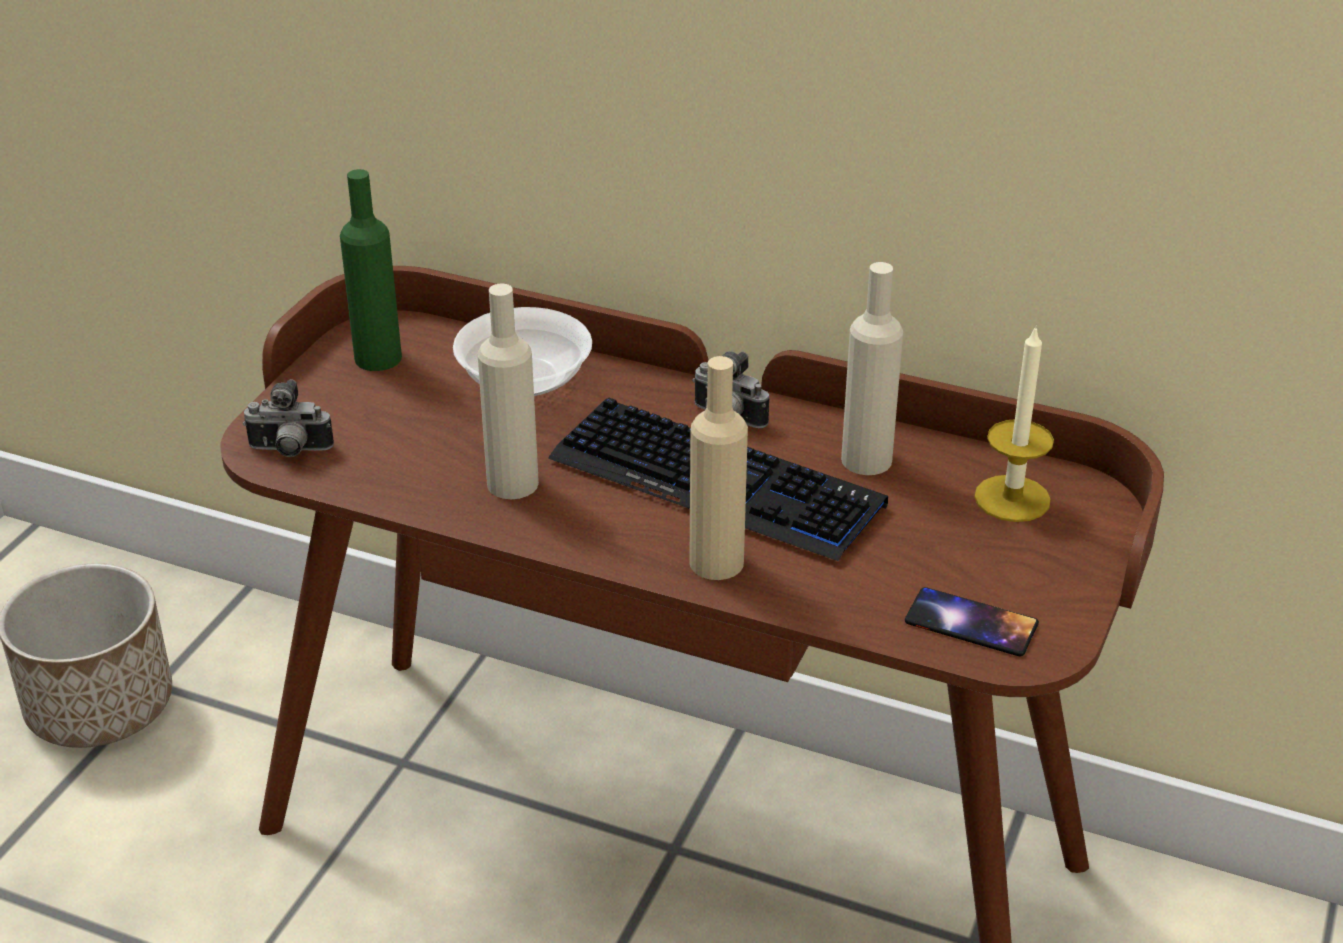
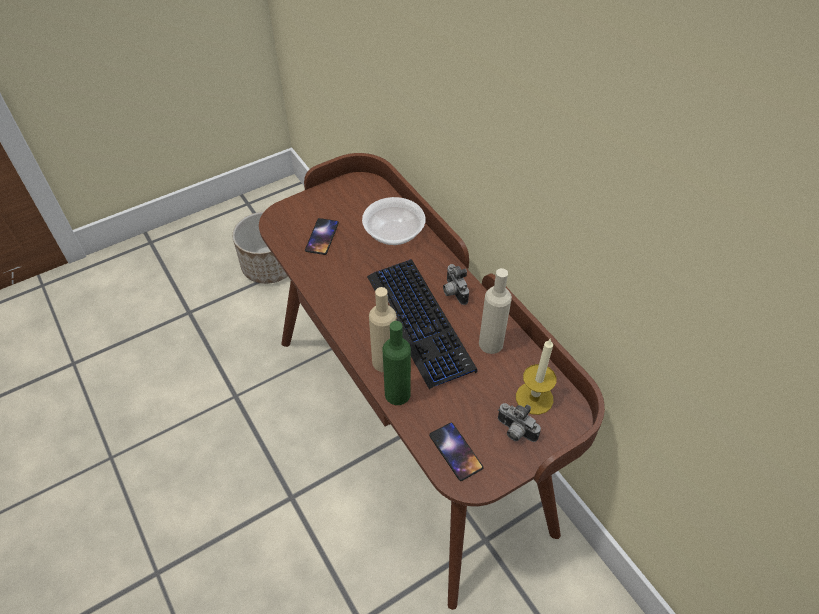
camera: 35 degrees right, 15 degrees up
(289, 452) = (283, 225): camera -> camera (514, 431)
(378, 358) = (351, 196): green bottle -> green bottle (397, 394)
(390, 438) = (322, 236): none -> phone
(512, 483) = (345, 281): beige bottle -> none

